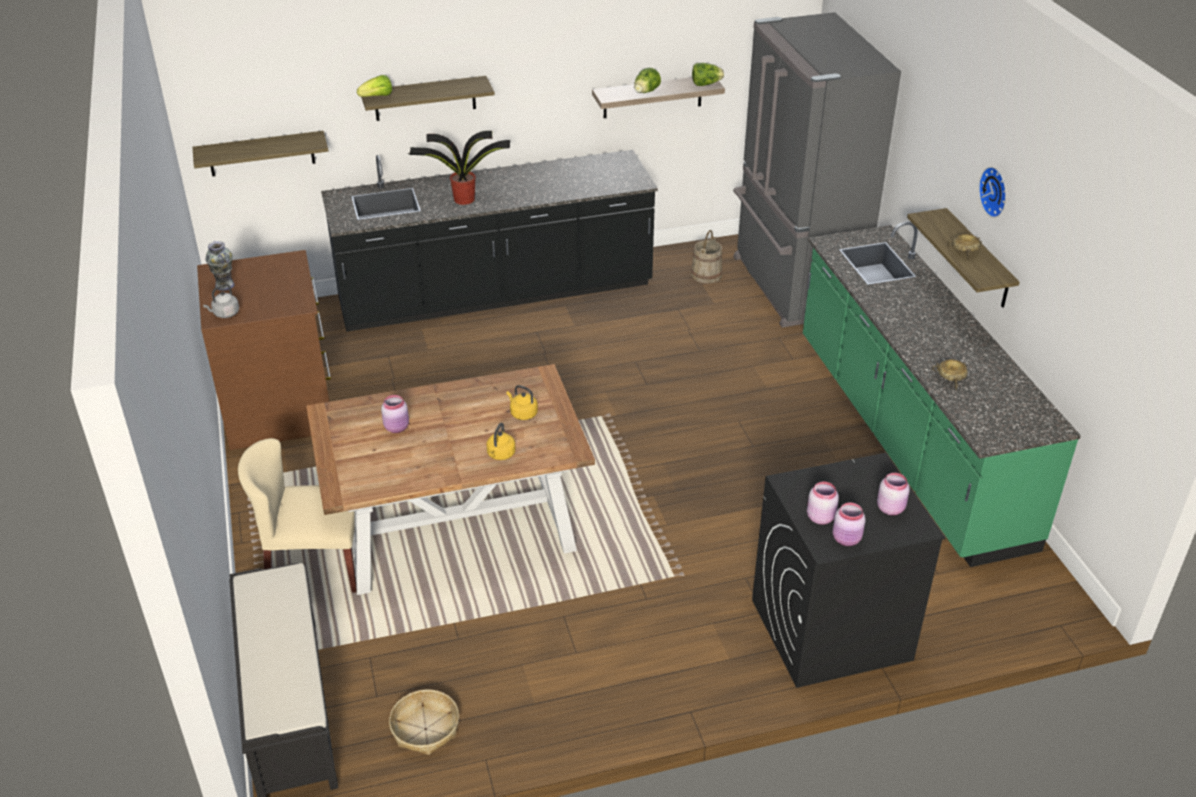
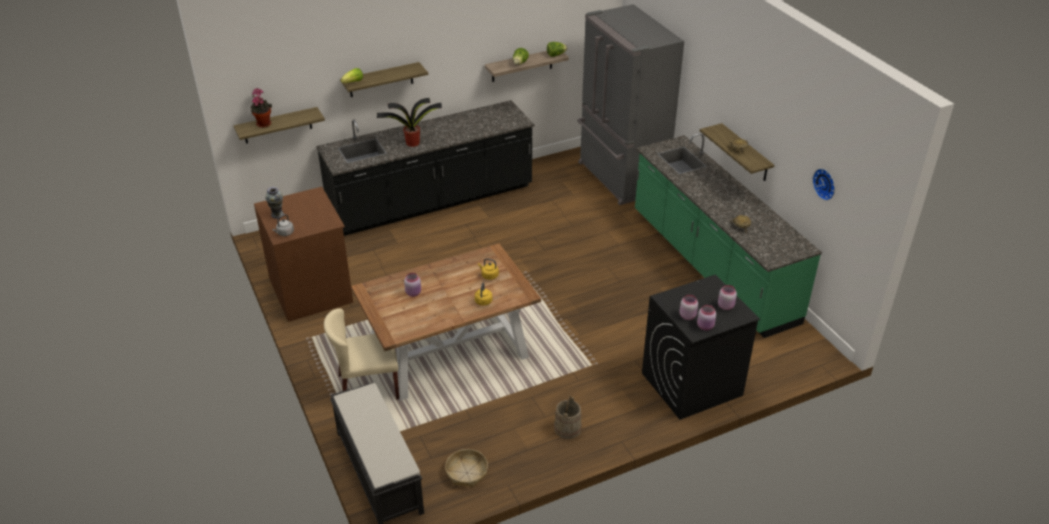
camera: 10 degrees left, 0 degrees up
(236, 147) = (263, 123): none -> potted plant
(706, 275) = (564, 176): beige bucket -> beige bucket (567, 428)
(996, 191) = (754, 112): wall clock -> wall clock (825, 183)

